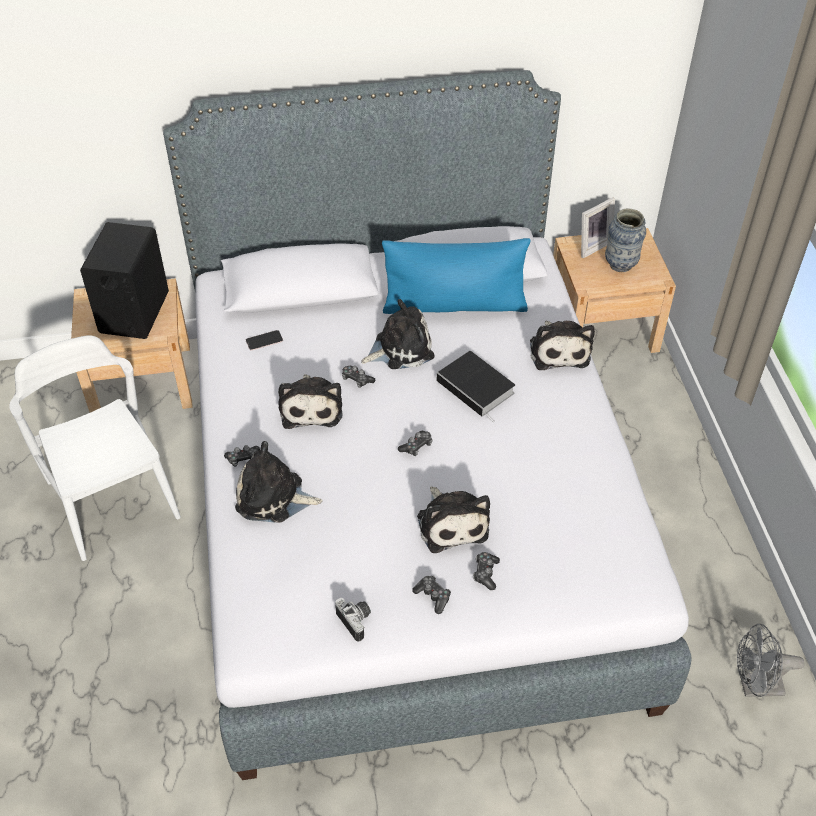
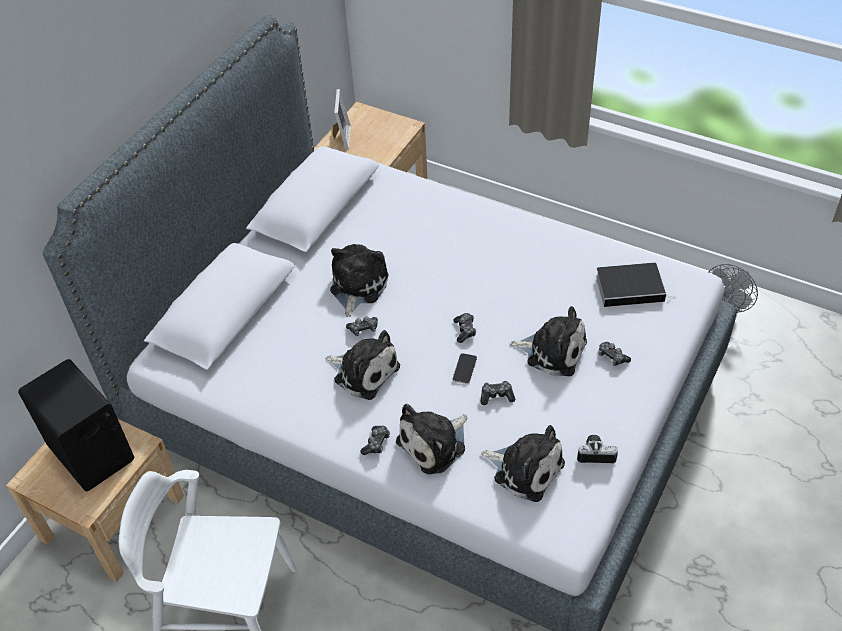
camera: 50 degrees left, 0 degrees up
(264, 341) = (260, 364): phone -> phone (464, 369)
(433, 596) = (609, 397): game controller -> game controller (496, 396)
(454, 305) = (346, 232): blue pillow -> none
(477, 388) = (441, 266): book -> book (631, 287)
(559, 350) = (449, 204): plush toy -> plush toy (525, 469)
(620, 265) = (376, 136): vase -> none

